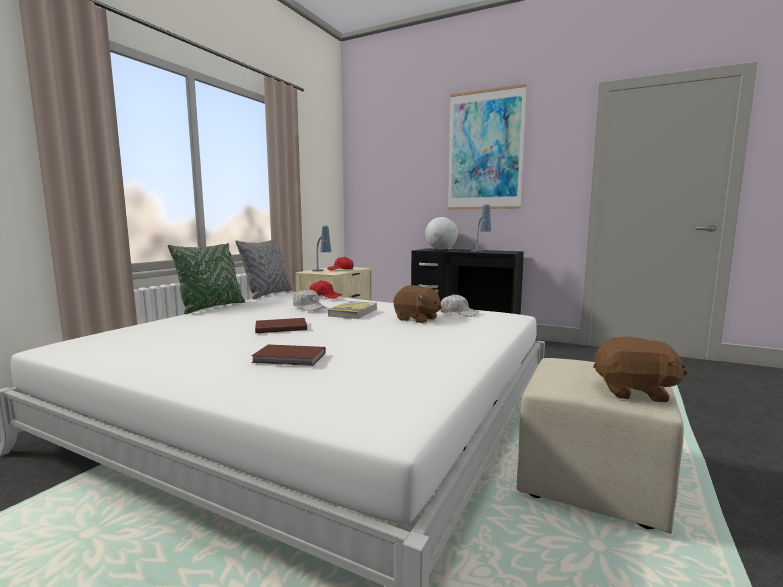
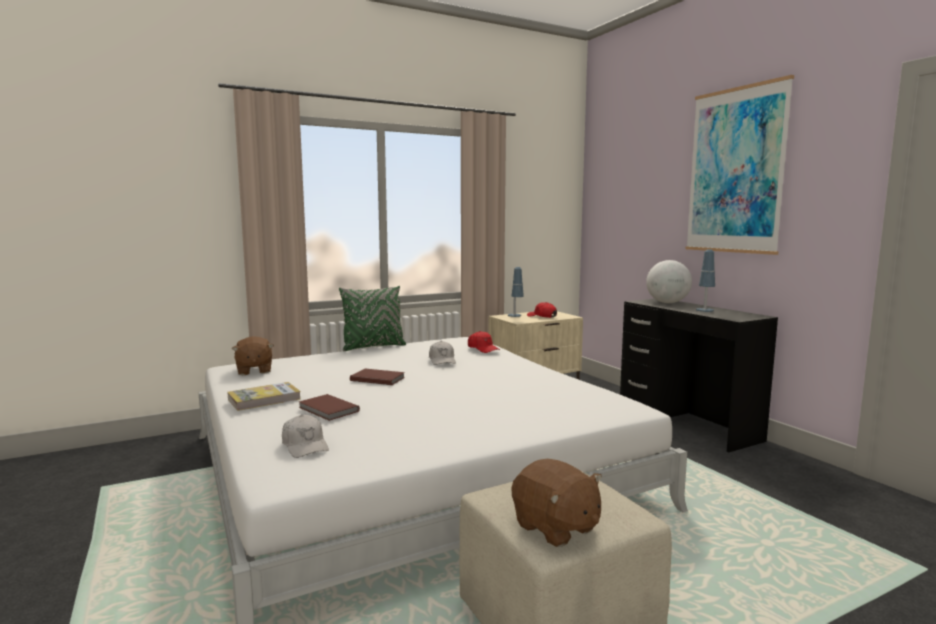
camera: 35 degrees right, 0 degrees up
(267, 294) = (441, 338): grey pillow -> none
(353, 312) = (471, 373): book -> book (264, 399)
(417, 319) = (516, 392): brown plush toy -> brown plush toy (254, 370)
(458, 313) = (576, 393): white cap -> white cap (305, 445)

